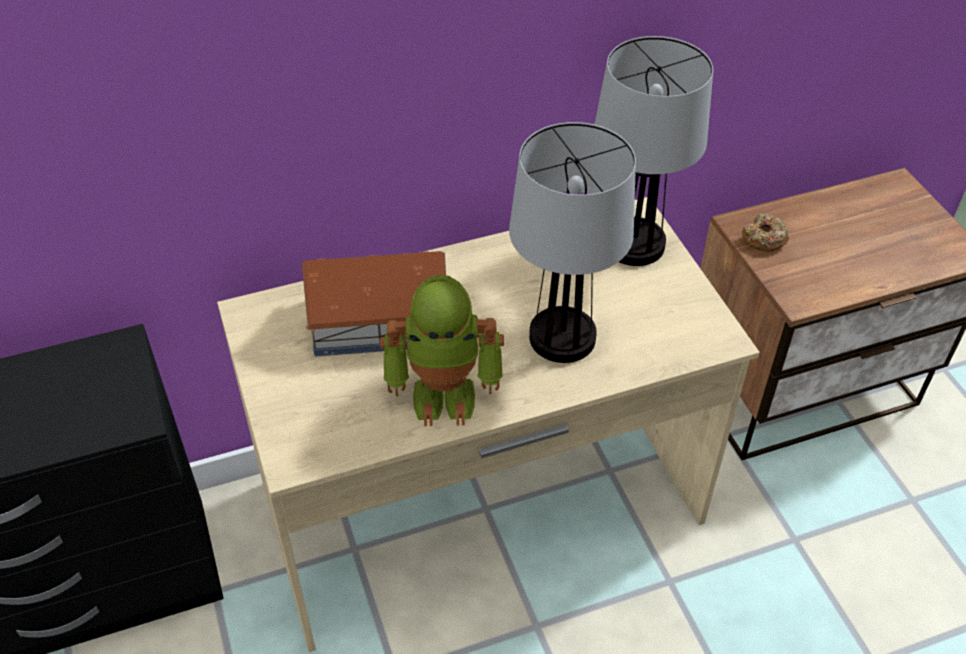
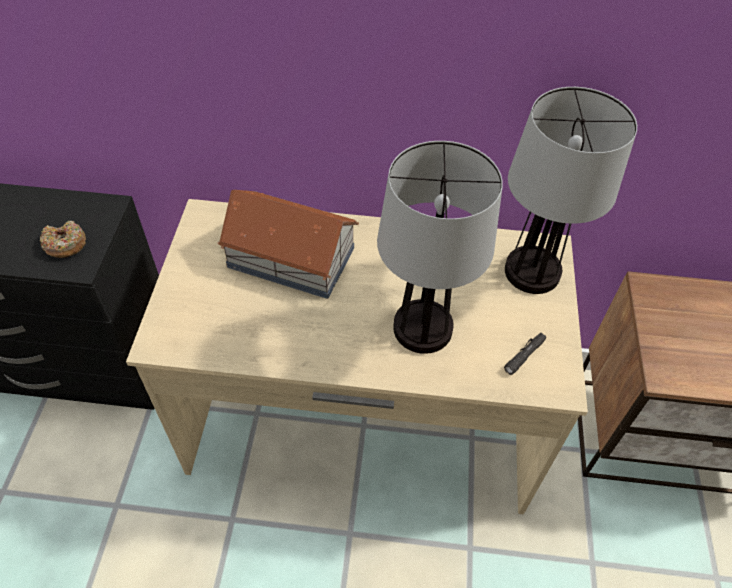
camera: 25 degrees right, 5 degrees up
(445, 394) = (301, 337): toy robot -> none
(674, 325) = (524, 355): none -> black flashlight
(764, 239) = (664, 308): donut -> donut (65, 244)

